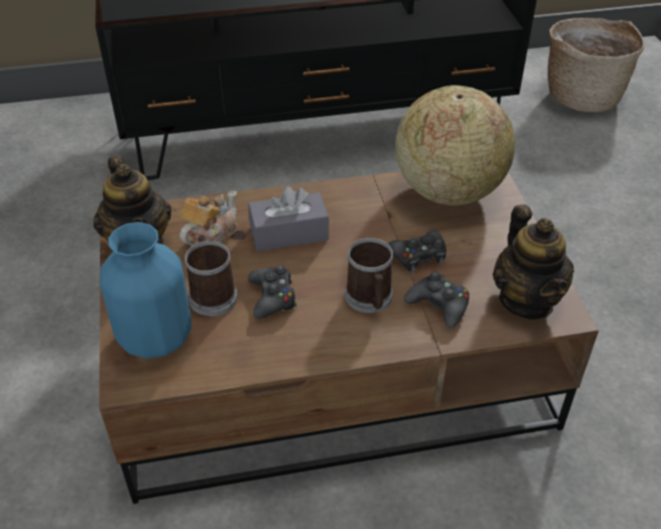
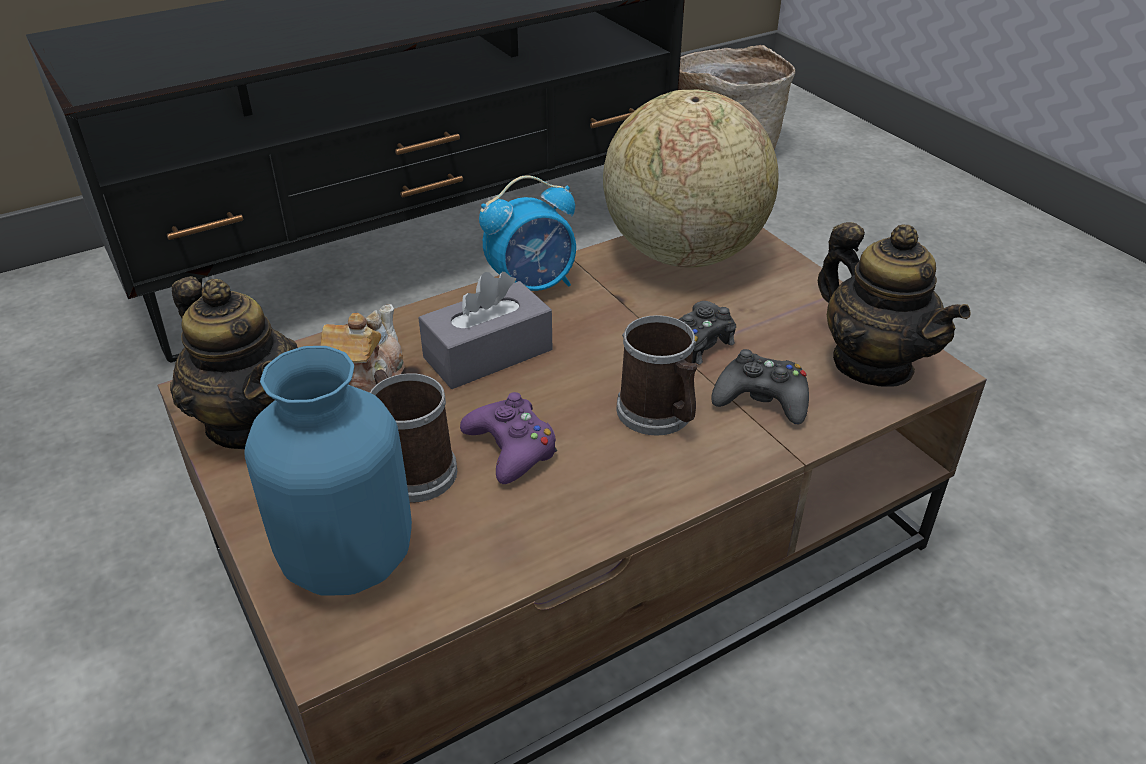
camera: 20 degrees left, 5 degrees down
(272, 297) = (511, 448): black game controller -> purple game controller
(339, 193) = (532, 286): none -> alarm clock

